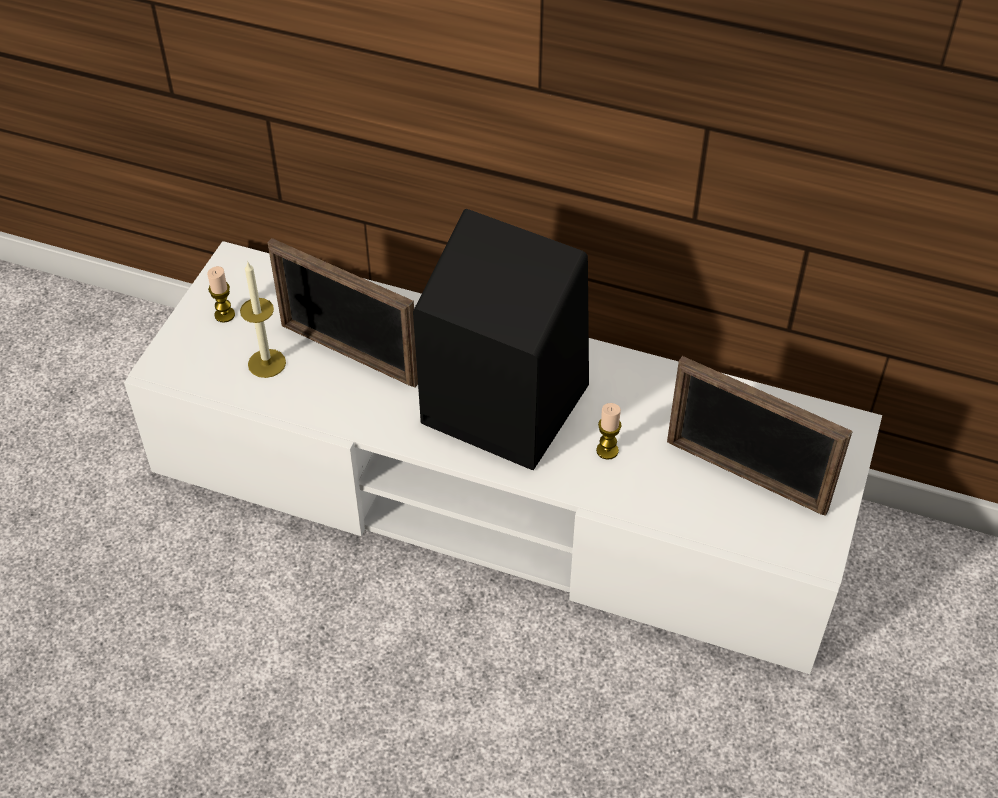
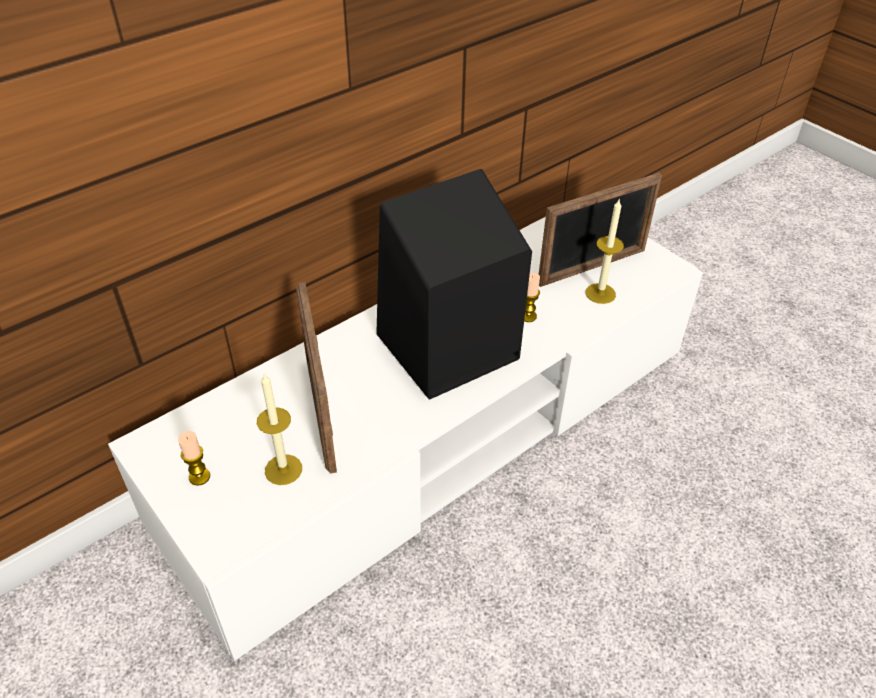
camera: 60 degrees left, 5 degrees down
(348, 354) = (321, 413): picture frame -> picture frame turned 105 degrees clockwise
(702, 501) = (600, 293): none -> candle

